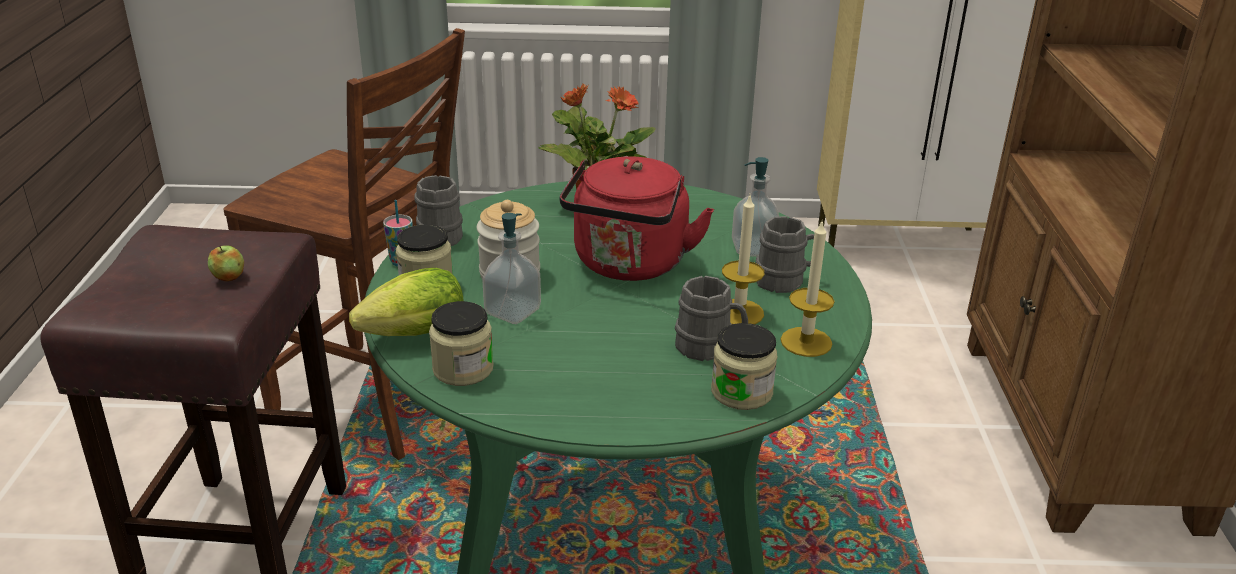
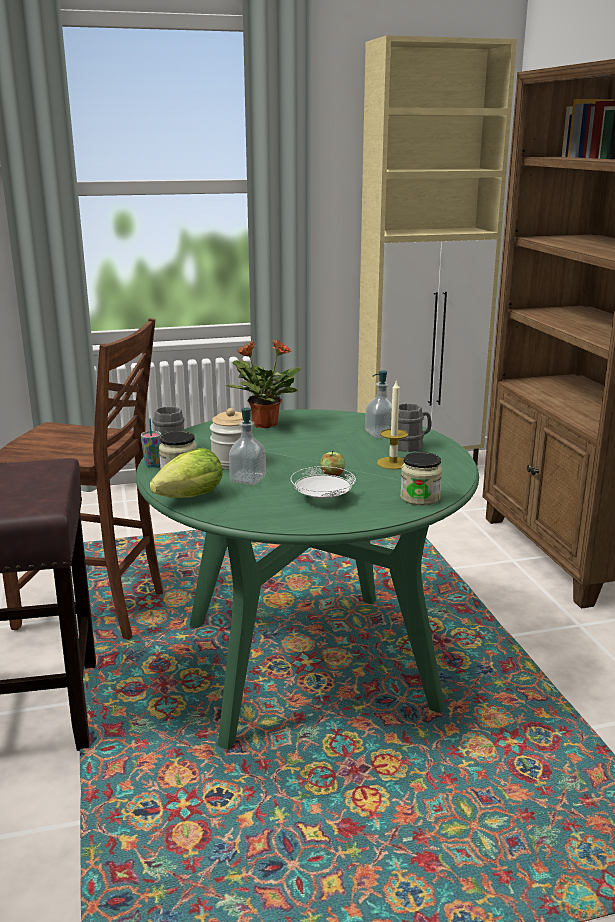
camera: 15 degrees left, 10 degrees down
(228, 277) = (33, 485): apple -> apple (332, 474)
(463, 369) = (235, 509): jar -> none
(596, 368) = (322, 498): none -> white plate
(629, 265) = (308, 450): red kettle -> none
(710, 348) = (386, 481): grey mug -> none
(806, 342) = (442, 471): candle -> none

